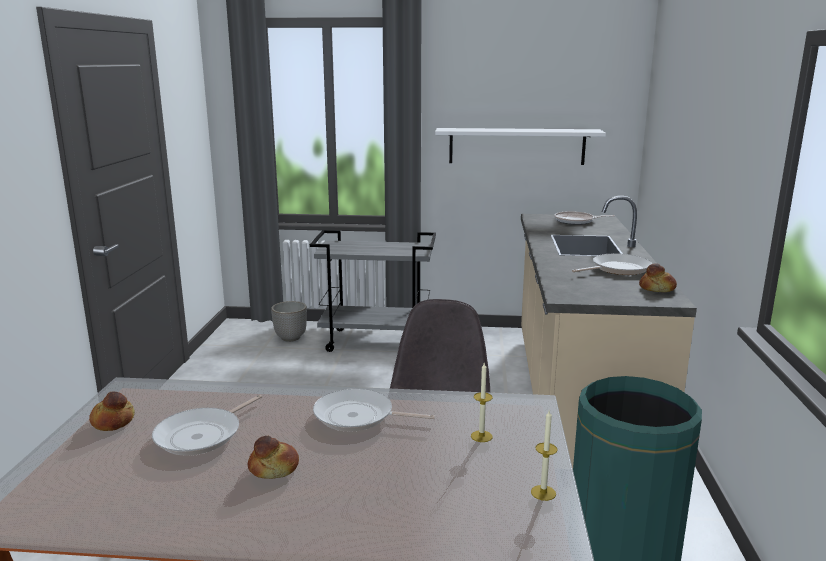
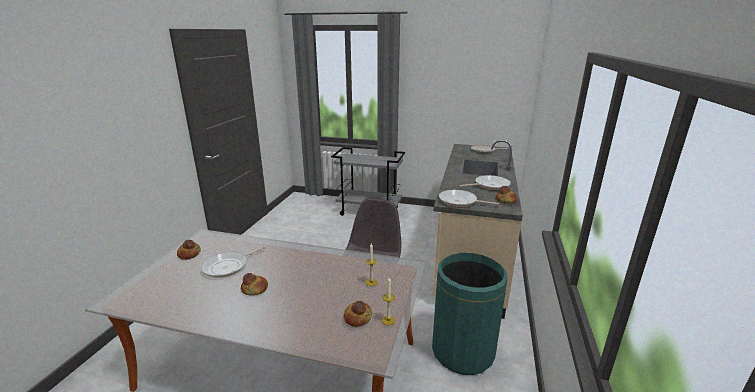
camera: 10 degrees right, 5 degrees up
(290, 338) = (323, 206): planter -> none
(358, 416) = (311, 264): frying pan -> frying pan (460, 201)
(488, 495) = (358, 318): none -> bread
(516, 146) = (455, 103): white shelf -> none

